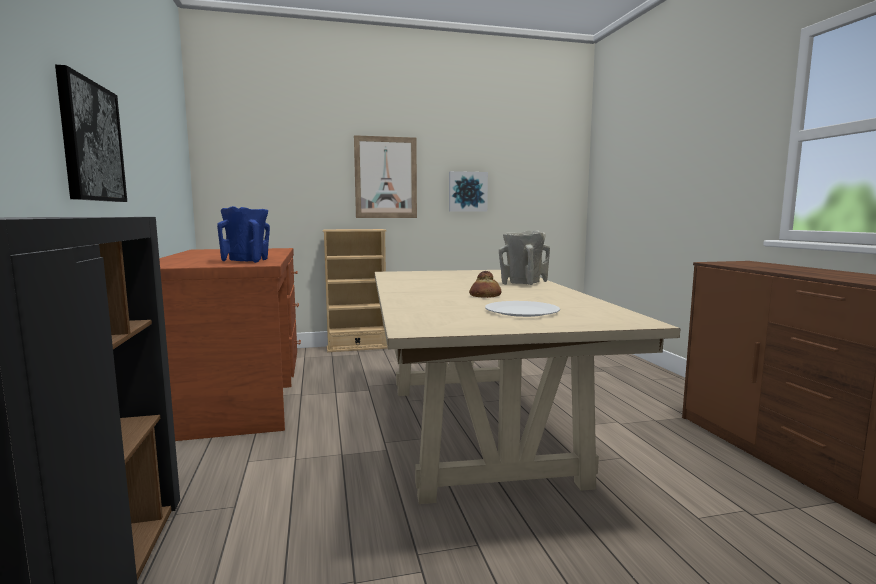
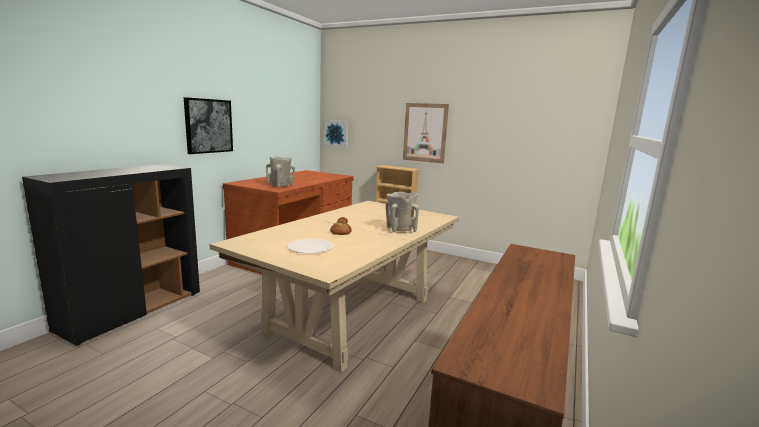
camera: 40 degrees right, 5 degrees up
(247, 261) = (281, 186): blue vase -> beige vase
(467, 191) = (485, 146): picture -> picture (337, 133)

